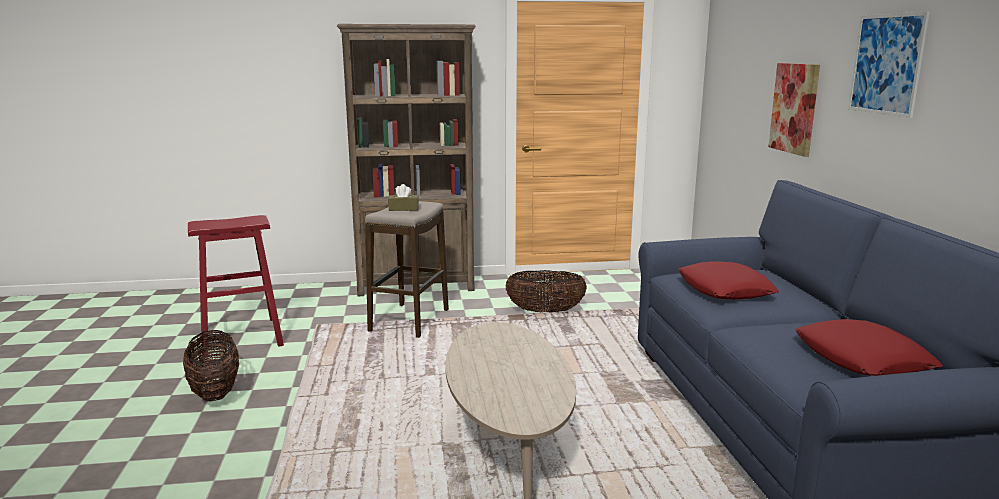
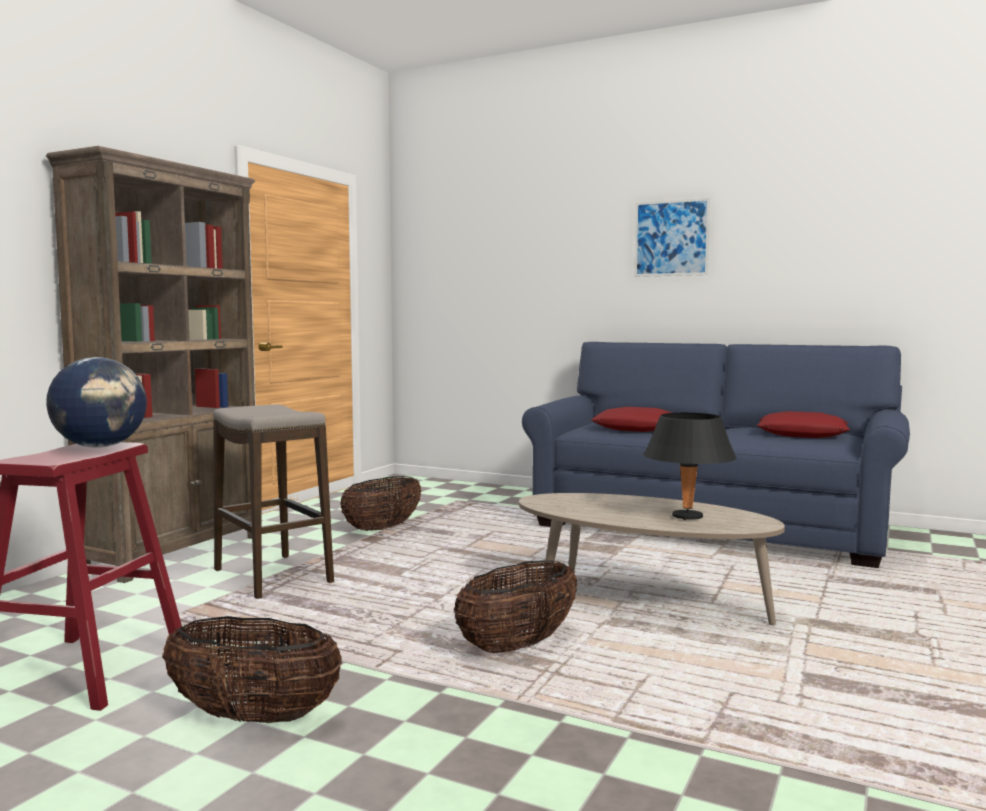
camera: 55 degrees left, 10 degrees down
(246, 221) = (100, 447): none -> globe
(372, 426) = (518, 645): none -> basket
(403, 209) = (267, 411): brown tissue box -> none
(507, 389) = (688, 517): none -> black table lamp
(794, 108) = (558, 284): picture -> none

